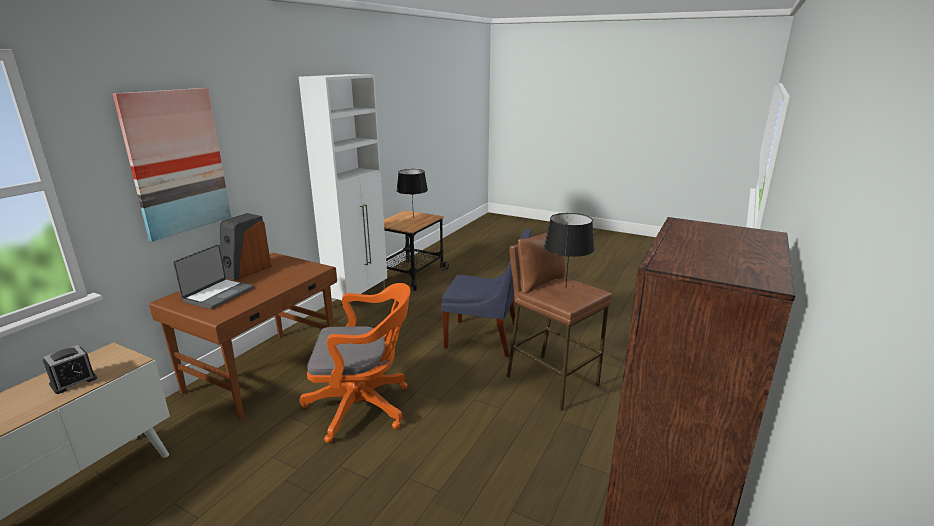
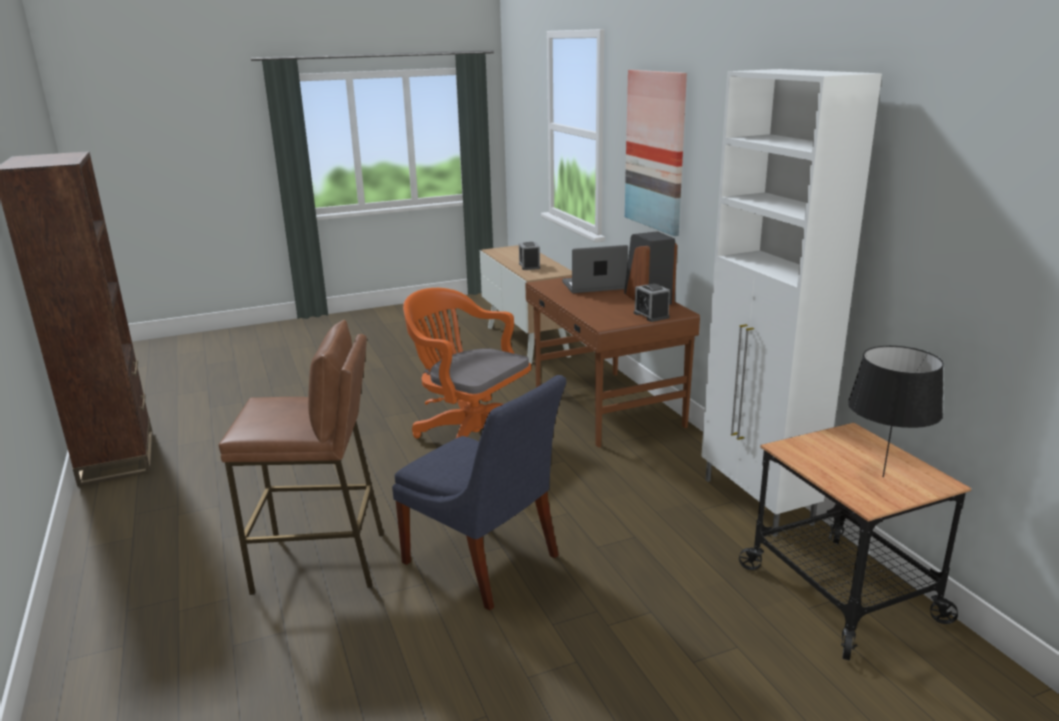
camera: 130 degrees right, 0 degrees up
(218, 294) = (594, 286): laptop -> laptop turned 105 degrees clockwise
(288, 261) = (651, 315): none -> alarm clock
(364, 407) = (470, 437): orange office chair -> orange office chair turned 90 degrees clockwise
(486, 338) = (485, 562): blue chair -> blue chair turned 105 degrees counterclockwise
(565, 288) = (287, 415): black table lamp -> none

